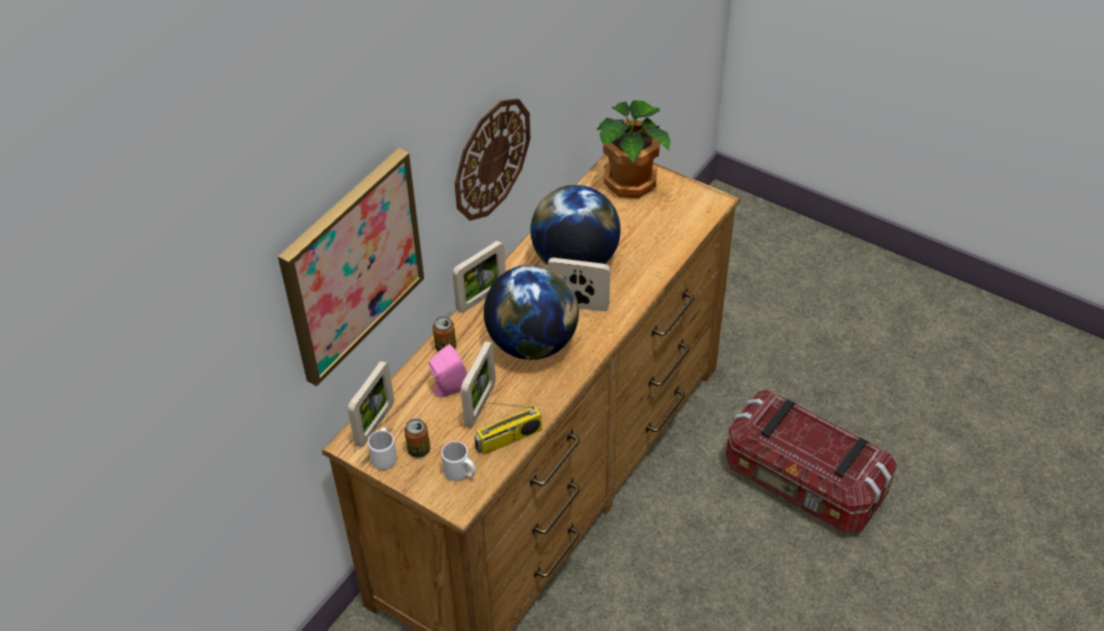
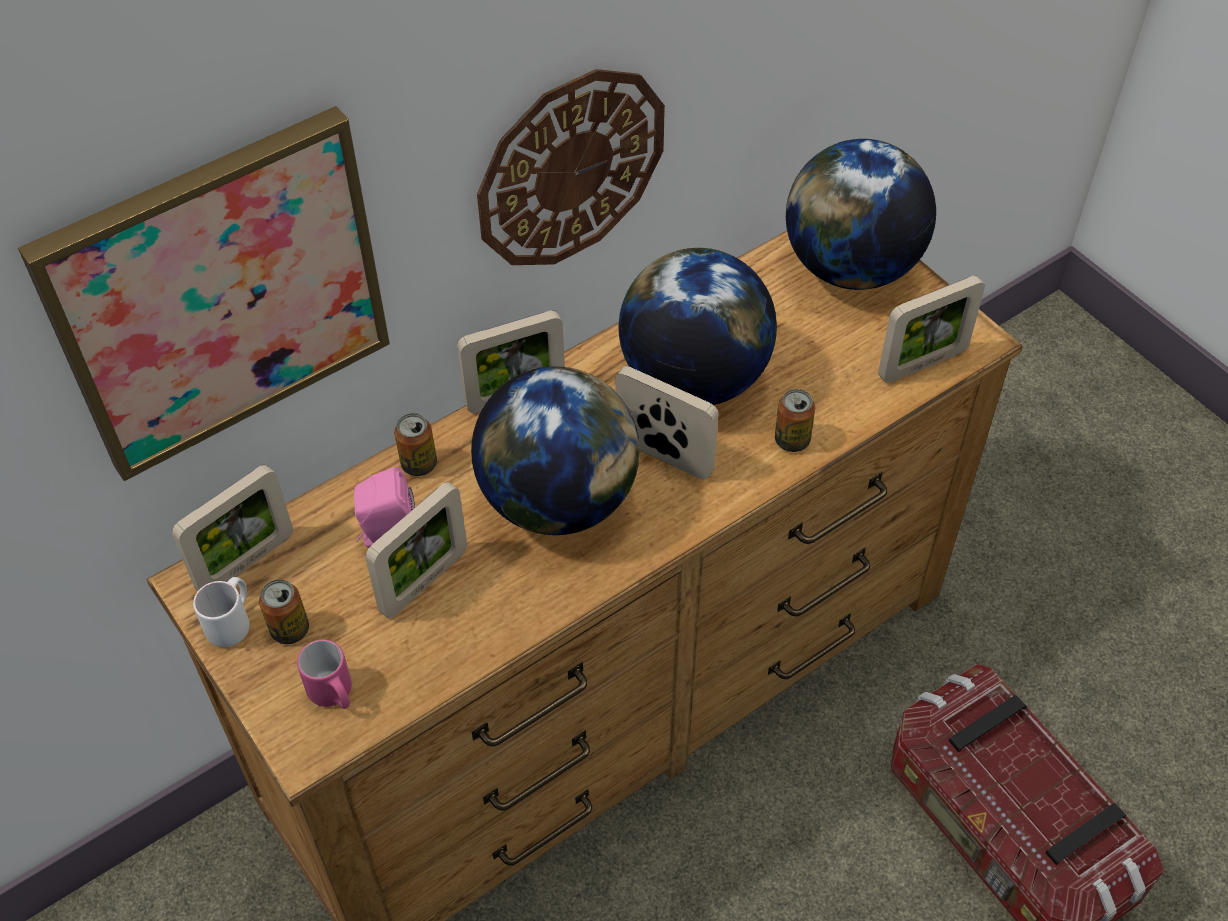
camera: 20 degrees right, 5 degrees up
(461, 473) = (334, 695): white mug -> pink mug
(508, 439) = (439, 659): radio -> none
(632, 181) = (851, 267): potted plant -> globe
(642, 278) = (792, 440): none -> can
(692, 221) = (922, 364): none -> picture frame

